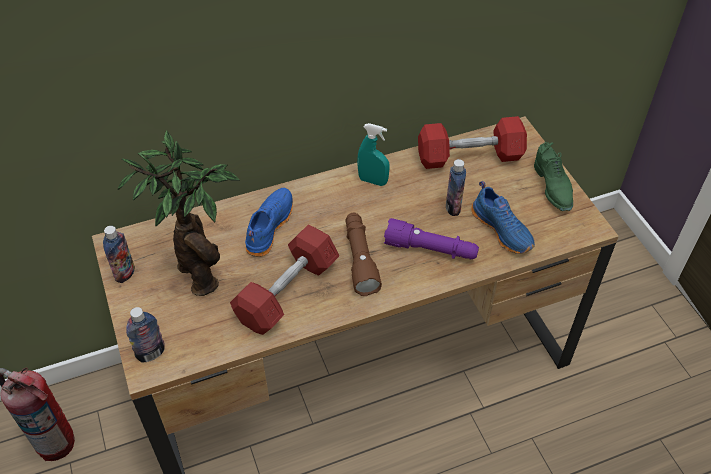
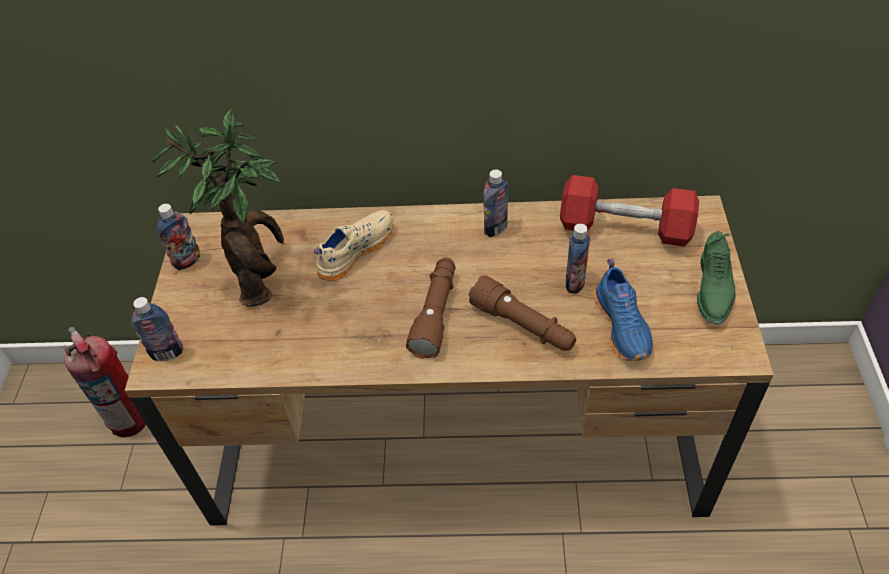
camera: 25 degrees right, 0 degrees up
(268, 227) = (354, 250): blue shoe -> beige shoe
(287, 292) = (338, 328): red dumbbell -> none
(373, 181) = (495, 228): turquoise spray bottle -> bottle
(431, 250) = (523, 326): purple flashlight -> brown flashlight

